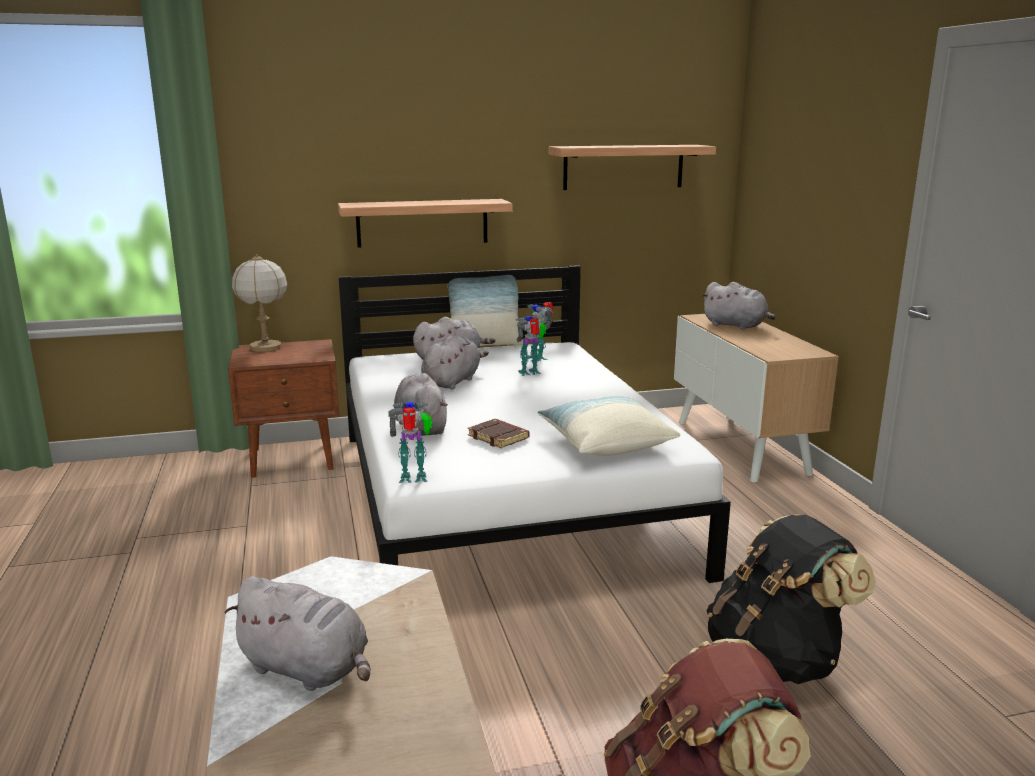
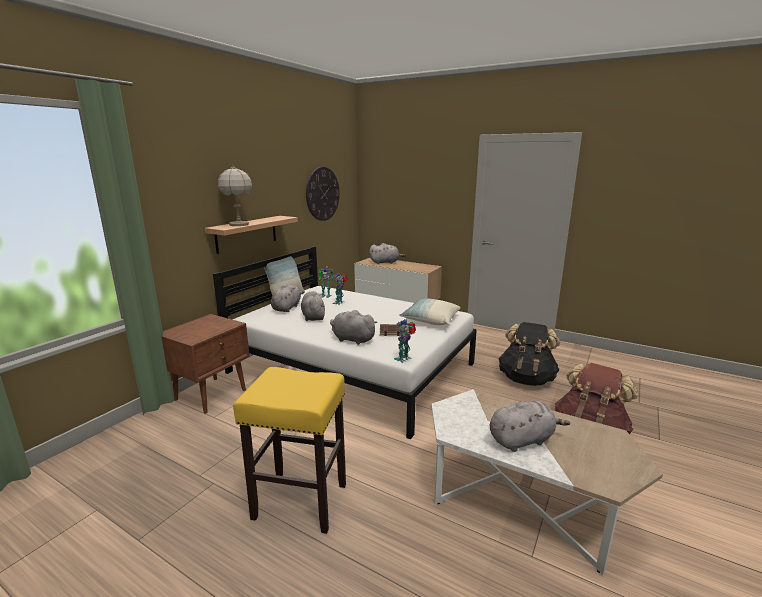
camera: 45 degrees left, 0 degrees up
(150, 618) = (299, 501): none -> yellow stool
(265, 347) = (182, 329): table lamp -> table lamp (238, 224)
(623, 167) = (322, 194): shelf -> wall clock

